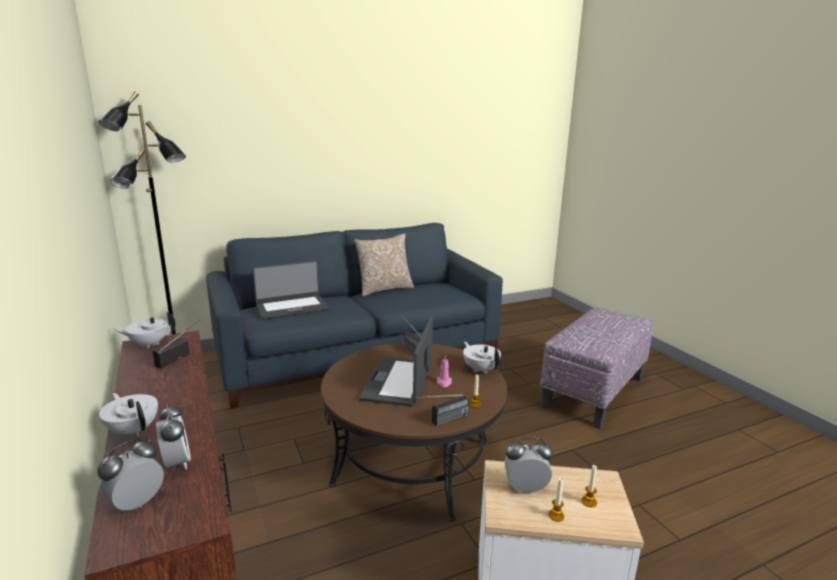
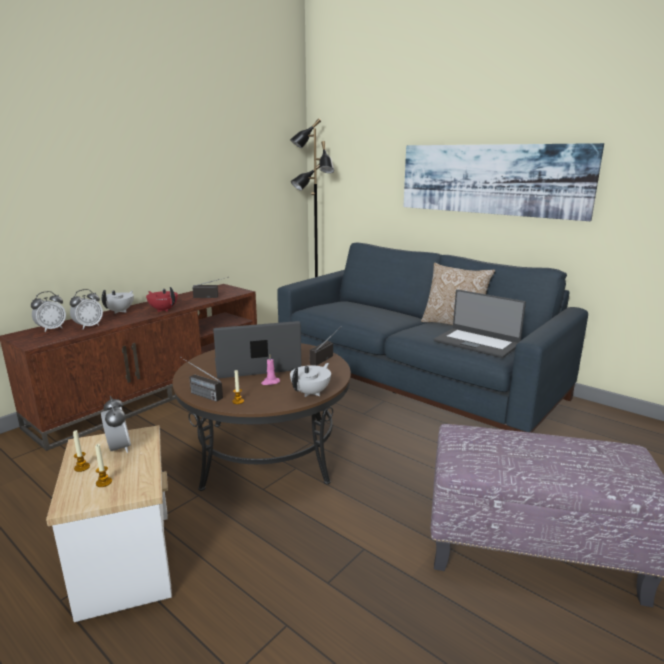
camera: 65 degrees right, 0 degrees up
(137, 503) = (51, 329): alarm clock -> alarm clock turned 120 degrees clockwise
(149, 344) = (223, 288): white teapot -> none
(184, 395) = (163, 310): none -> red teapot
(292, 307) = (353, 307): laptop -> laptop (477, 343)
(361, 157) = (491, 179): none -> picture

